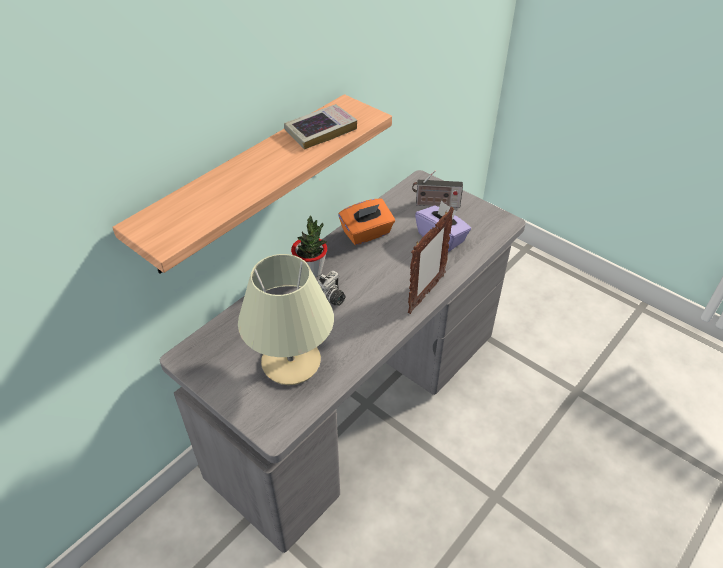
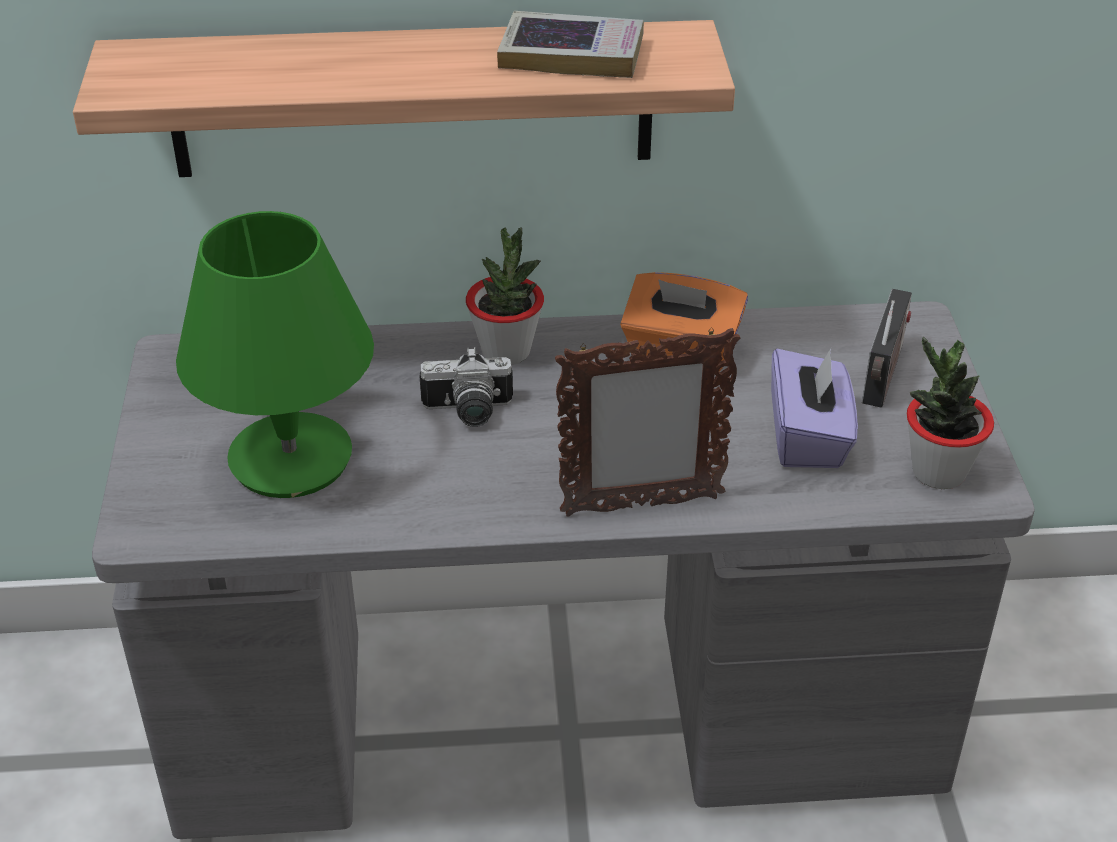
camera: 45 degrees right, 5 degrees down
(292, 362) = (291, 459): beige table lamp -> green table lamp
(435, 204) = (883, 377): radio -> radio turned 120 degrees counterclockwise
(488, 225) = (938, 472): none -> potted plant

